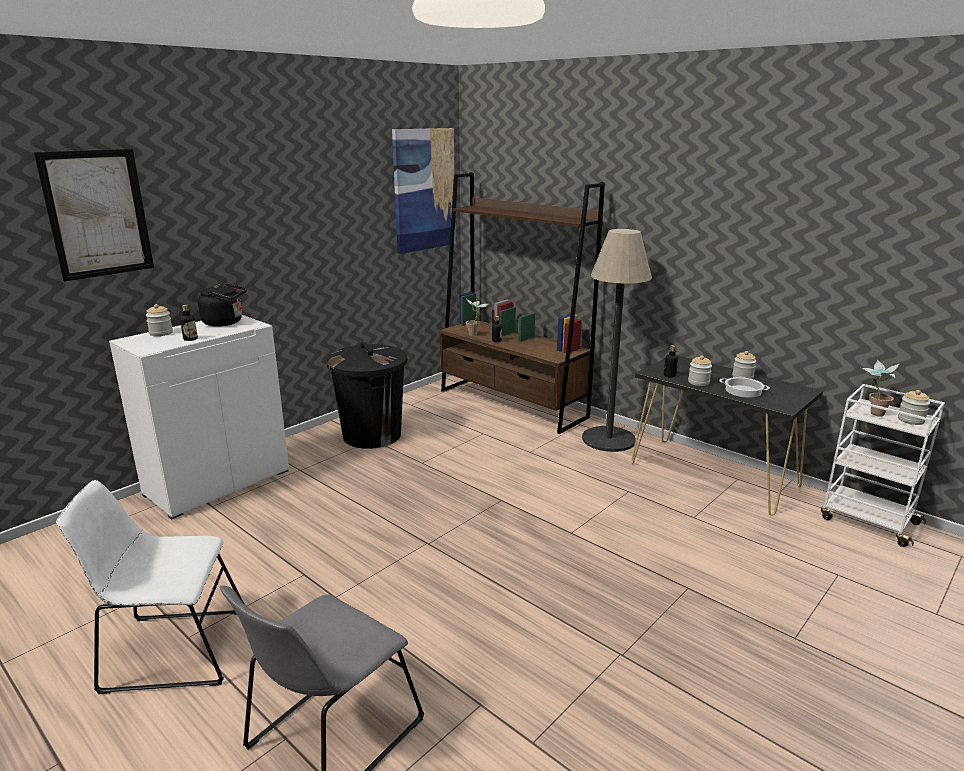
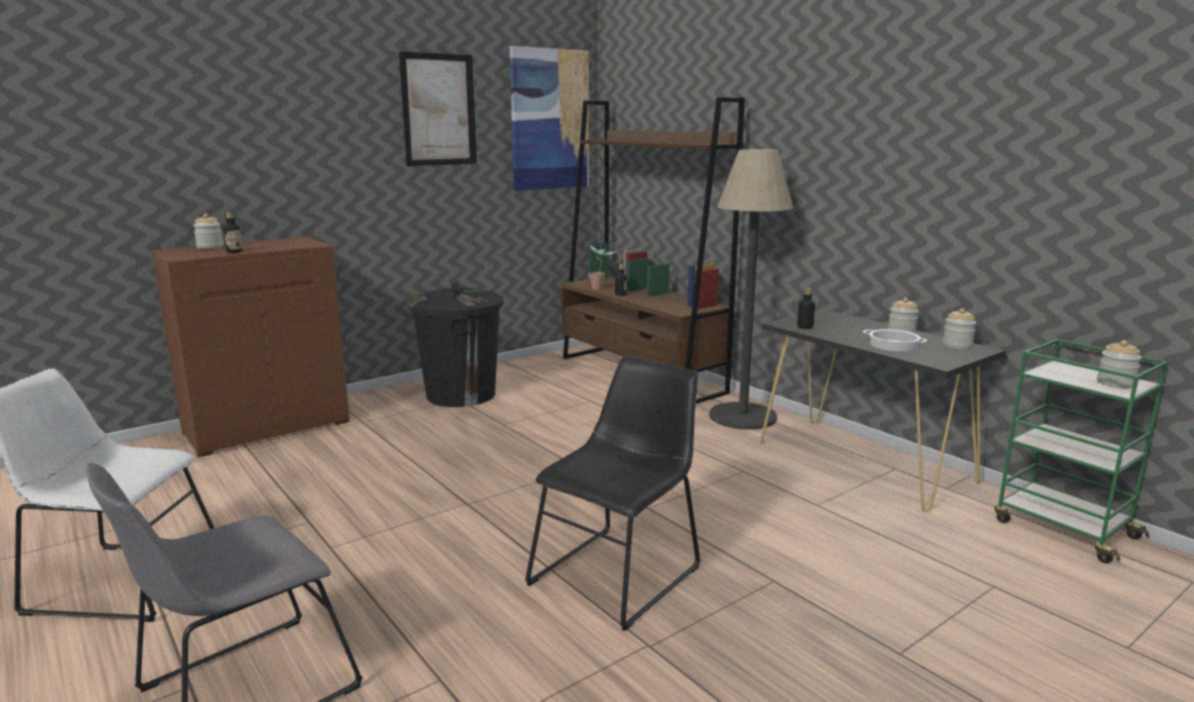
camera: 10 degrees right, 5 degrees down
(97, 214) = (148, 109): picture -> picture (439, 110)
(218, 482) = (267, 427): white cabinet -> brown cabinet
(225, 322) = (286, 242): black kettle -> none
(574, 593) = (619, 572): none -> black chair
(698, 382) = (838, 335): jar -> jar (957, 345)
(867, 521) = (1062, 528): white cart -> green cart
(872, 413) = (1061, 374): potted plant -> none

